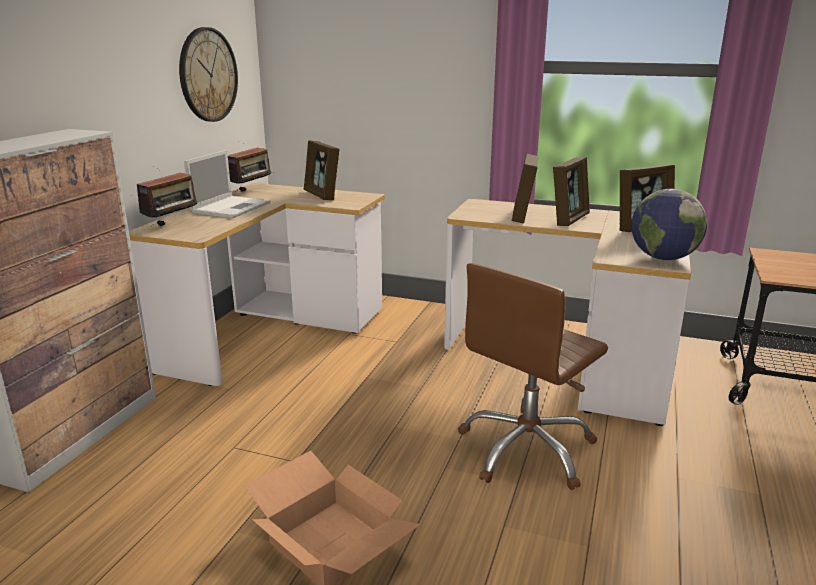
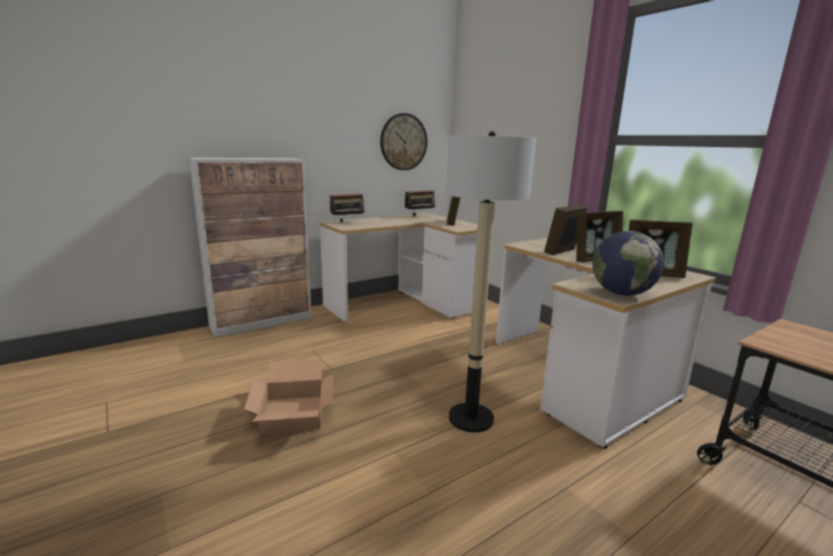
camera: 35 degrees right, 5 degrees down
(232, 207) = (392, 220): laptop -> none
(527, 449) = (470, 418): brown office chair -> floor lamp

